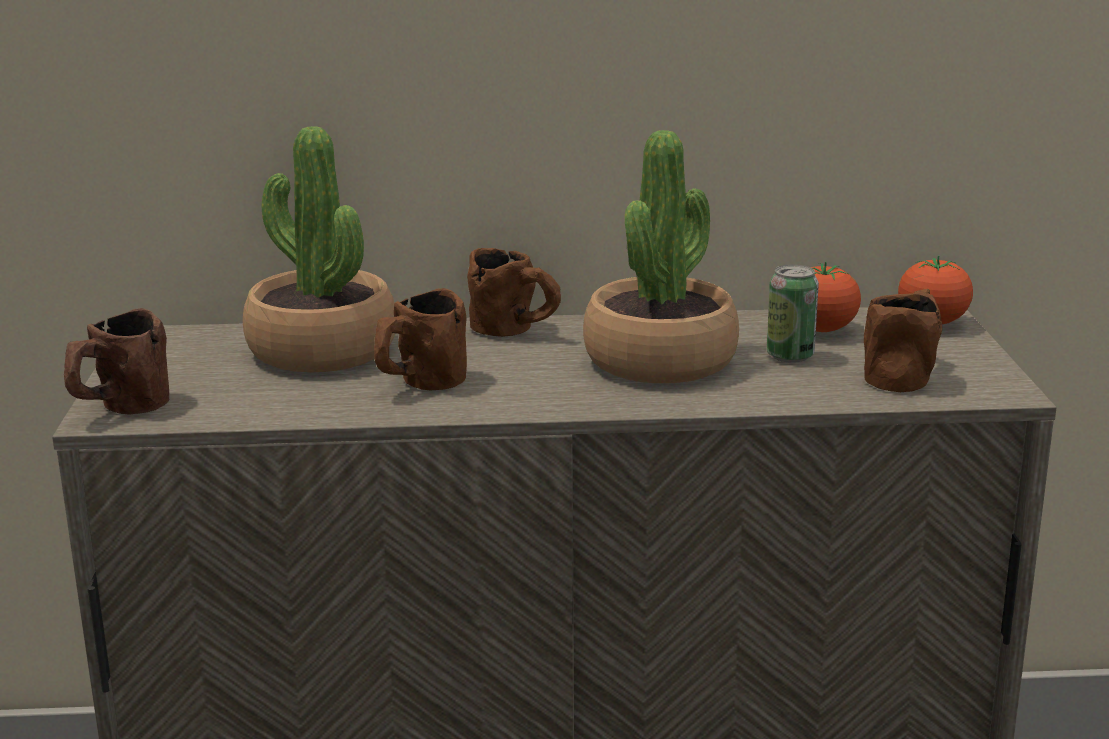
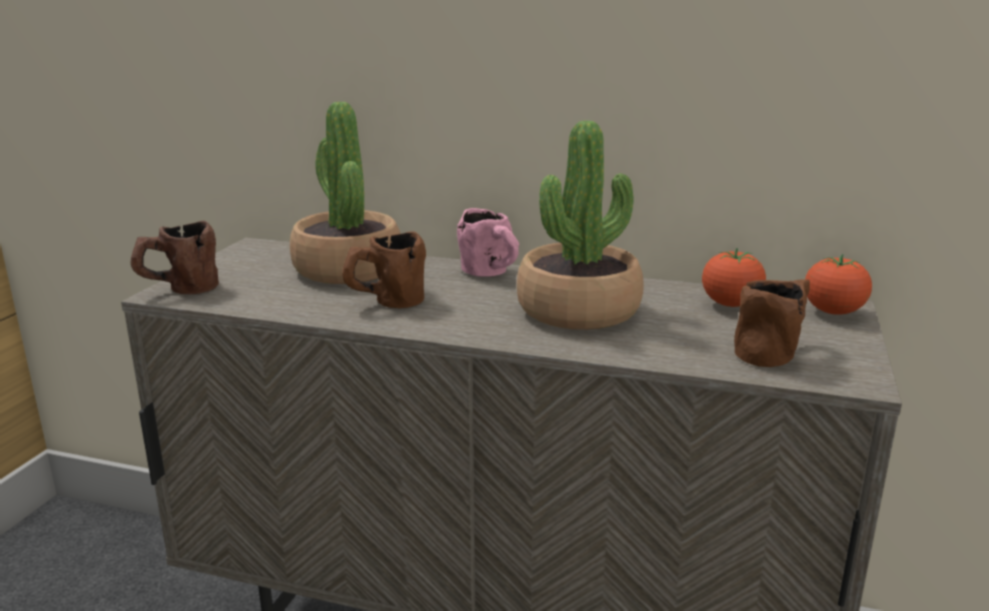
camera: 20 degrees right, 0 degrees up
(517, 331) = (493, 274): brown mug -> pink mug
(790, 356) = (687, 321): can -> none

